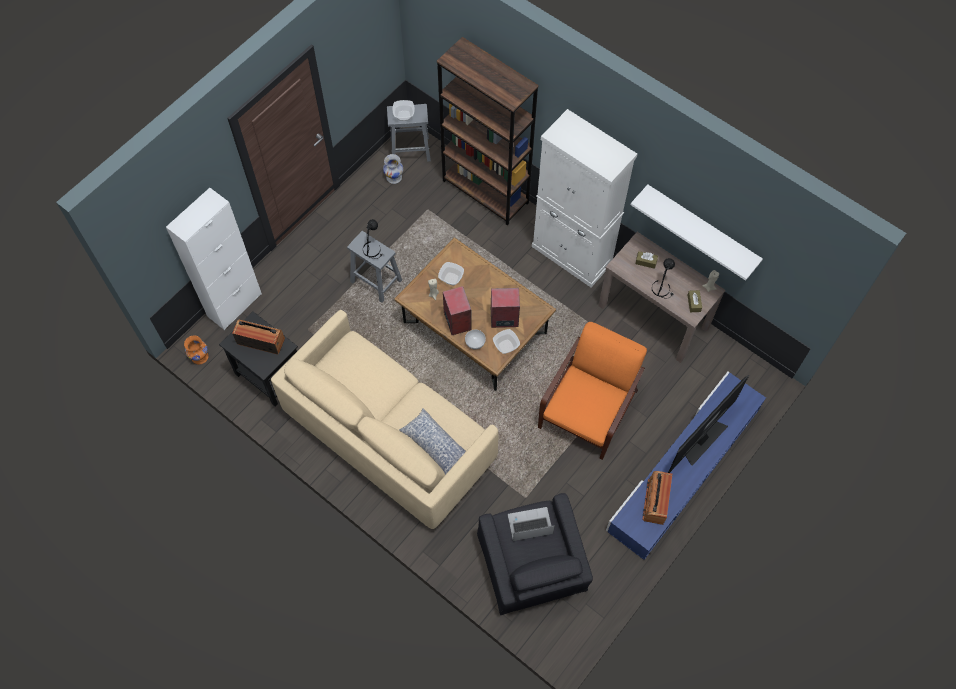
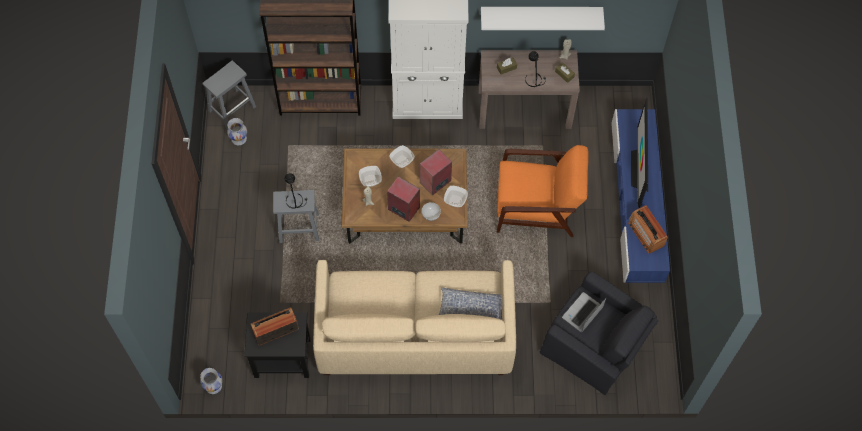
camera: 40 degrees left, 0 degrees up
(199, 357) = (213, 386): orange vase -> white vase
(234, 305) = (203, 326): white cabinet -> none
(403, 115) = (222, 81): bowl -> bowl (401, 161)
(589, 407) = (537, 206): orange armchair -> orange armchair turned 105 degrees clockwise

